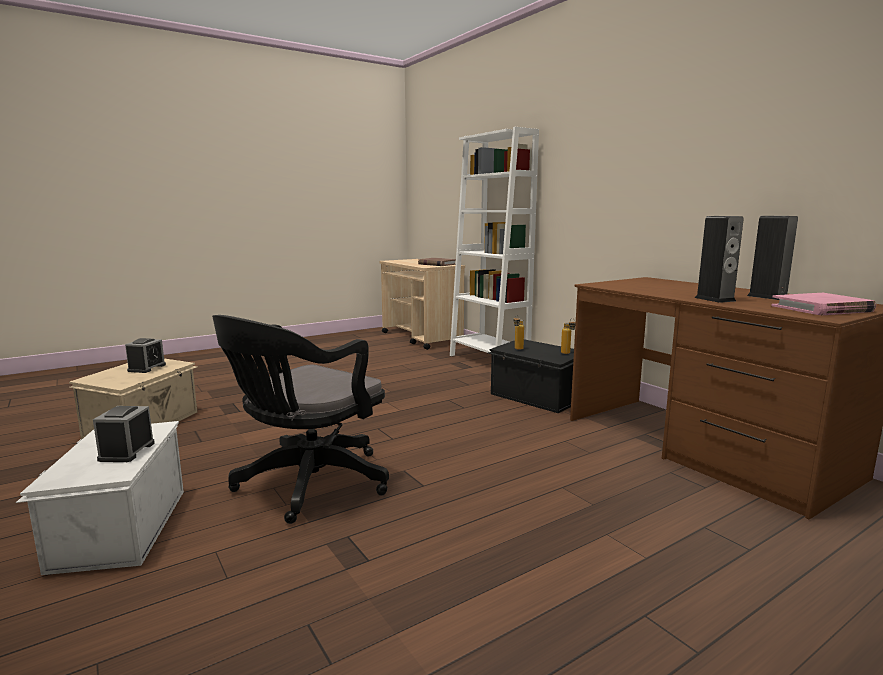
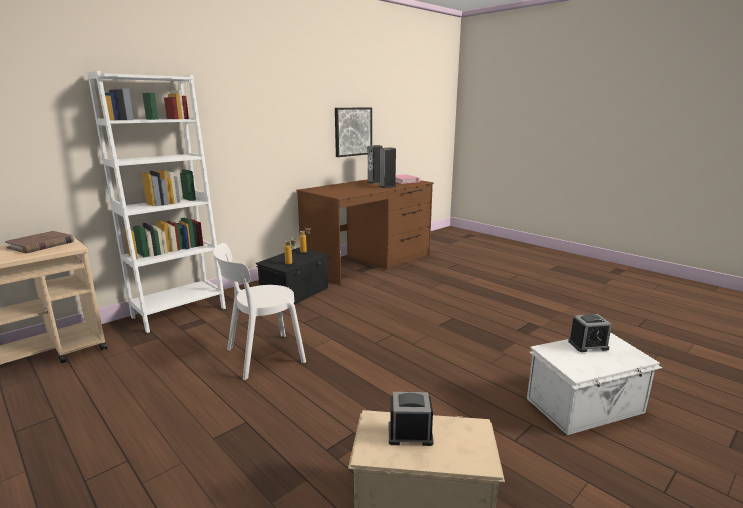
camera: 100 degrees left, 5 degrees up
(307, 485) = (479, 352): black office chair -> none
(383, 386) = (261, 356): none -> white chair
(787, 188) = (353, 131): none -> picture

